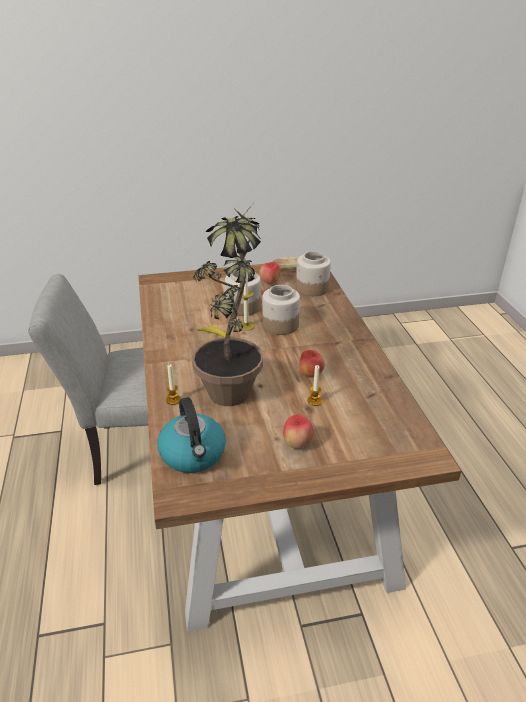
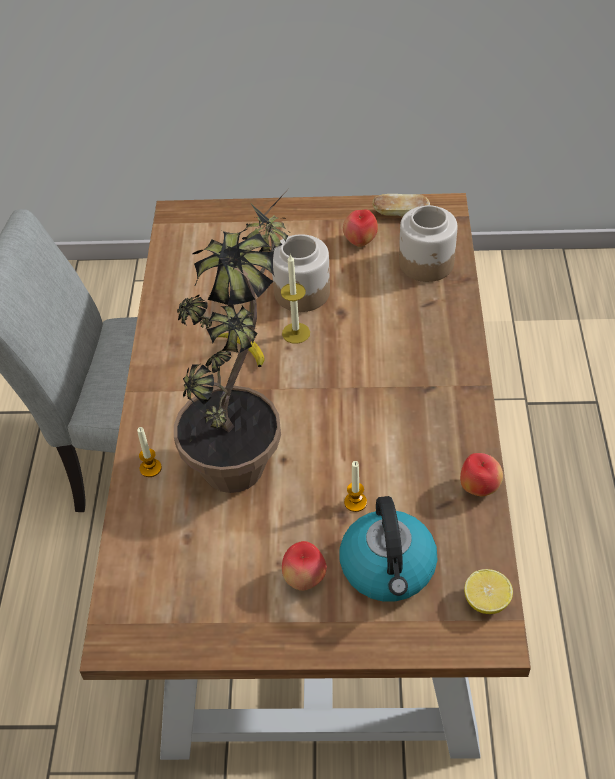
camera: 15 degrees right, 15 degrees up
(193, 454) = (154, 572): kettle -> kettle (388, 568)
(280, 325) = (349, 340): jar -> none
(310, 375) = (365, 449): apple -> apple (478, 488)
(418, 440) = (486, 601): none -> lemon

